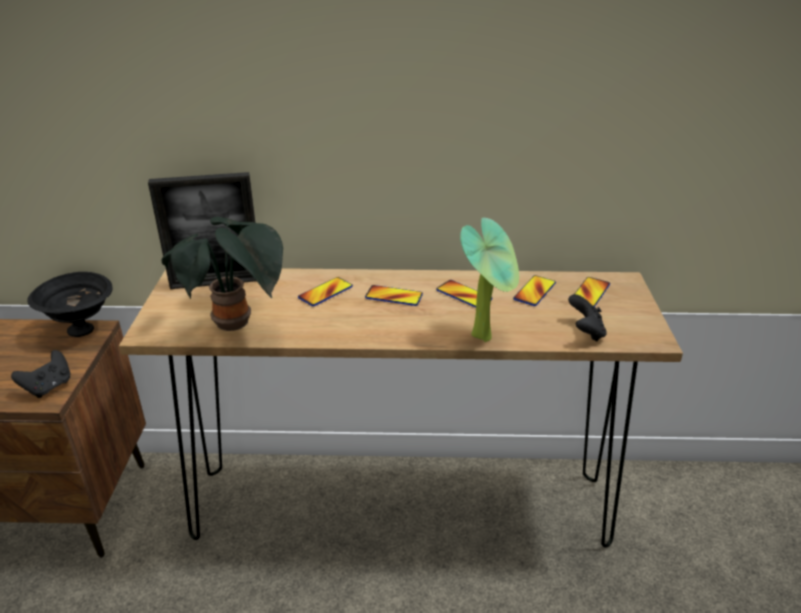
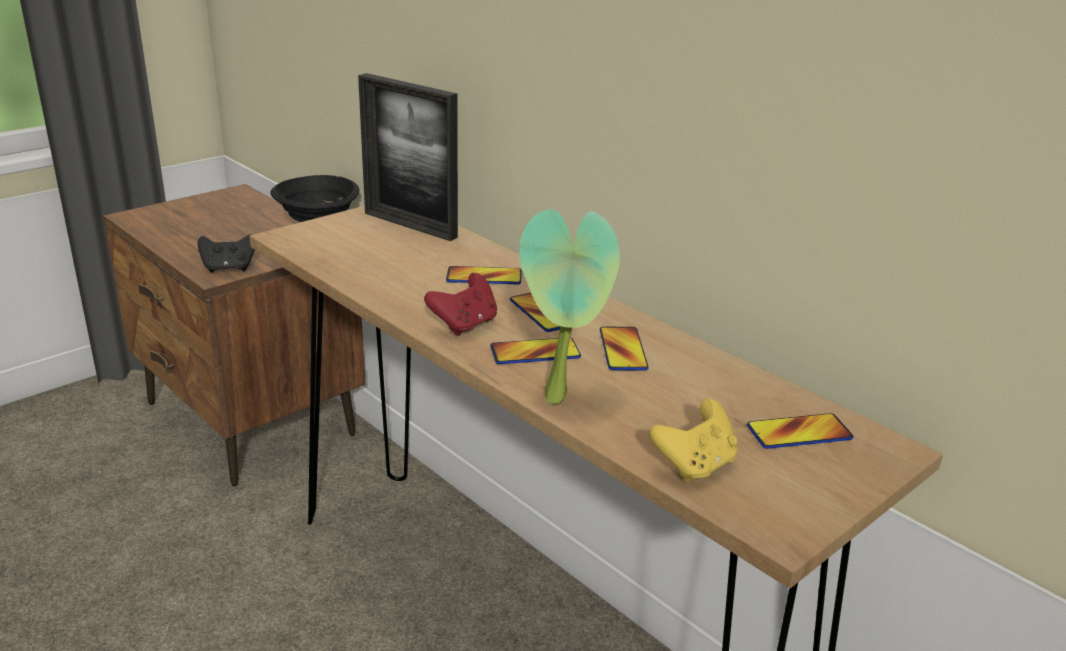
camera: 45 degrees right, 5 degrees down
(236, 325) = (356, 263): potted plant -> none
(371, 326) = (465, 325): none -> red game controller
(534, 291) = (721, 391): phone -> phone (535, 353)
(585, 332) = (695, 465): black game controller -> yellow game controller

